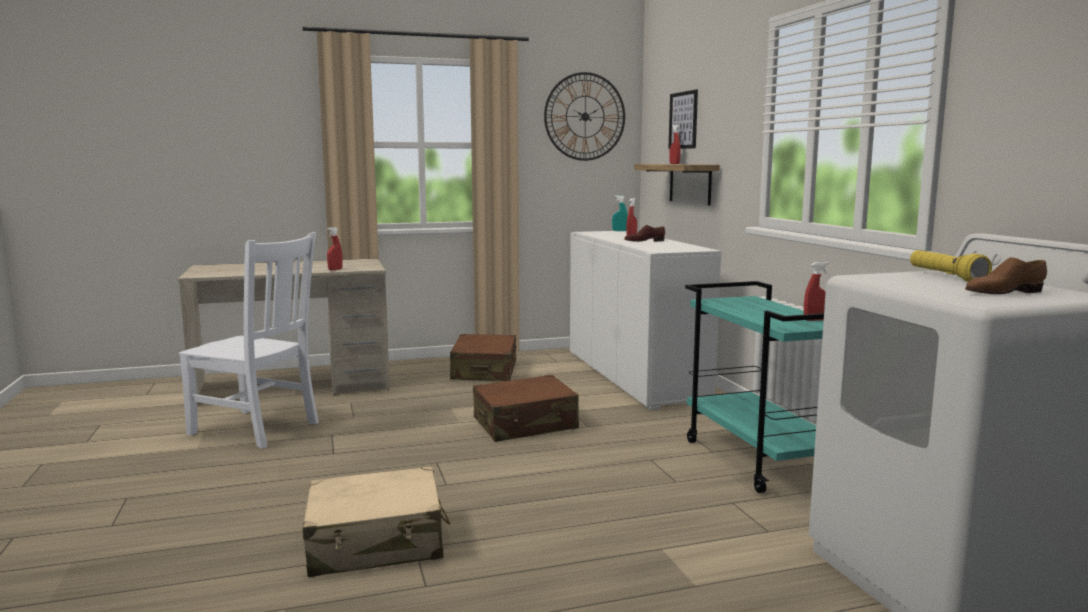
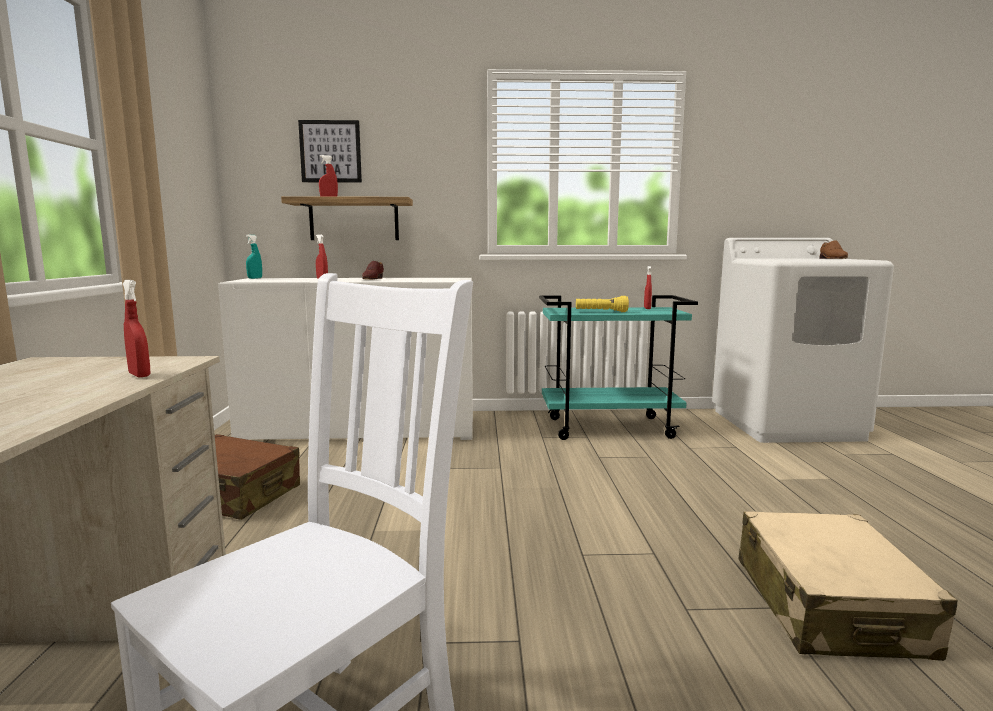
camera: 75 degrees left, 0 degrees up
(525, 424) = (476, 493): brown suitcase -> none
(585, 116) = (180, 128): wall clock -> none
(945, 277) = (776, 258): yellow flashlight -> yellow flashlight (601, 312)

